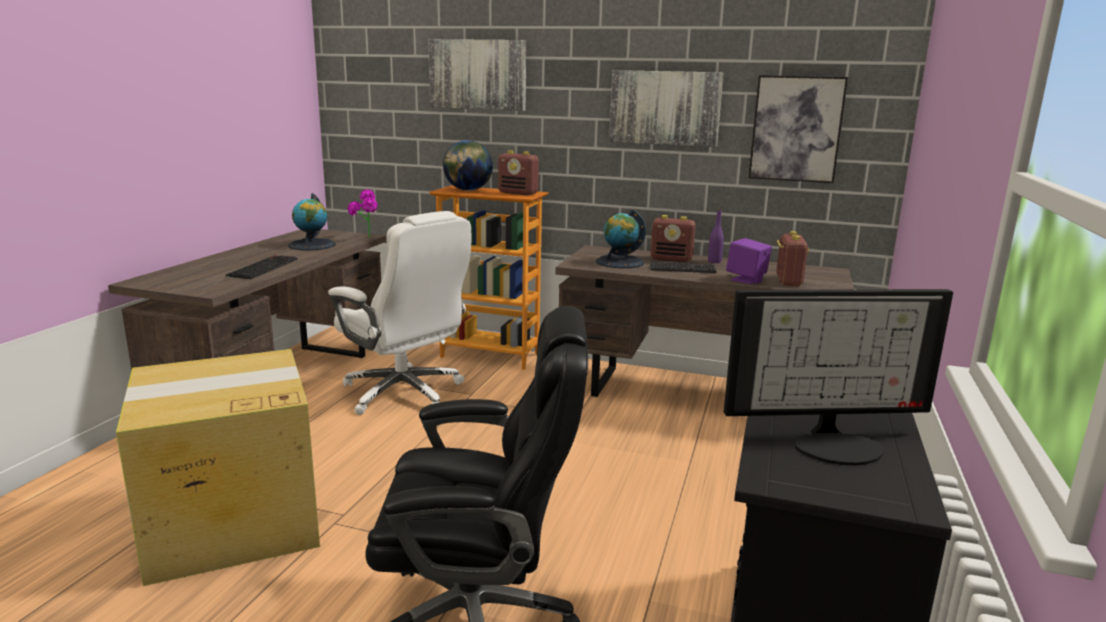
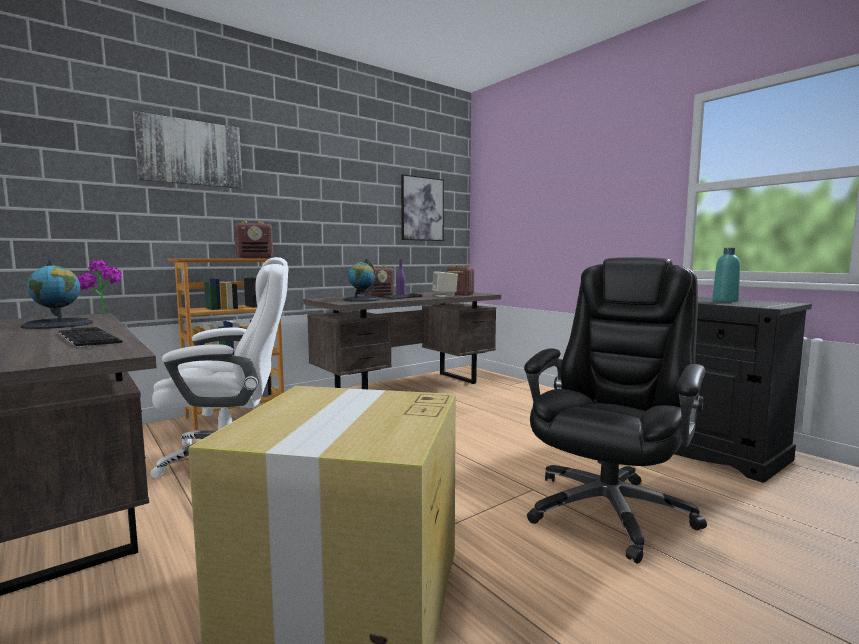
camera: 55 degrees left, 10 degrees down
(468, 190) = (205, 258): globe -> none
(665, 108) = (349, 192): picture -> none
(746, 280) = (445, 296): purple speaker -> beige speaker
(836, 444) = (725, 301): monitor -> turquoise bottle

